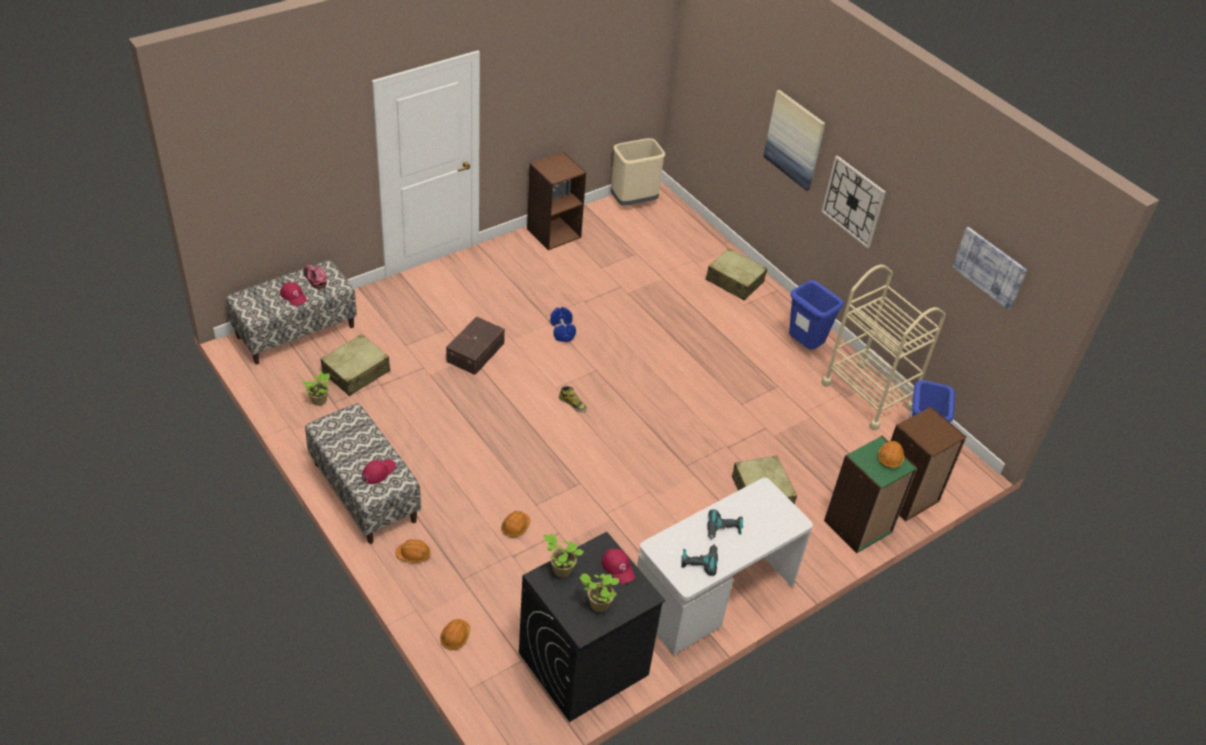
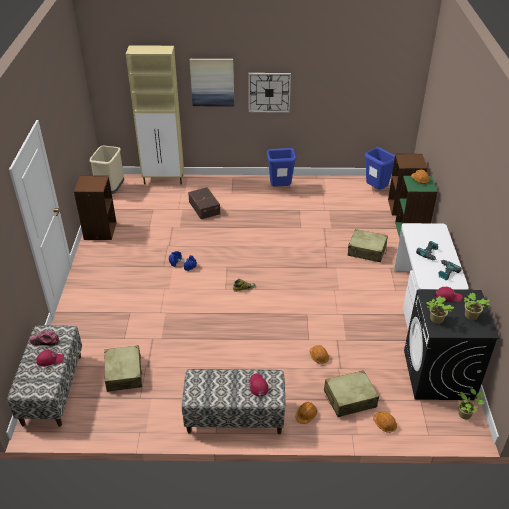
camera: 50 degrees left, 5 degrees down
(320, 401) = (132, 404): potted plant -> potted plant (465, 414)
(476, 352) = (164, 308): brown storage box -> brown storage box (204, 207)
(702, 233) = (164, 180): none -> beige cabinet
(734, 281) = (211, 187): beige suitcase -> beige suitcase (349, 399)
(868, 395) = (330, 186): beige cart -> none
(989, 267) = (373, 72): picture -> none

